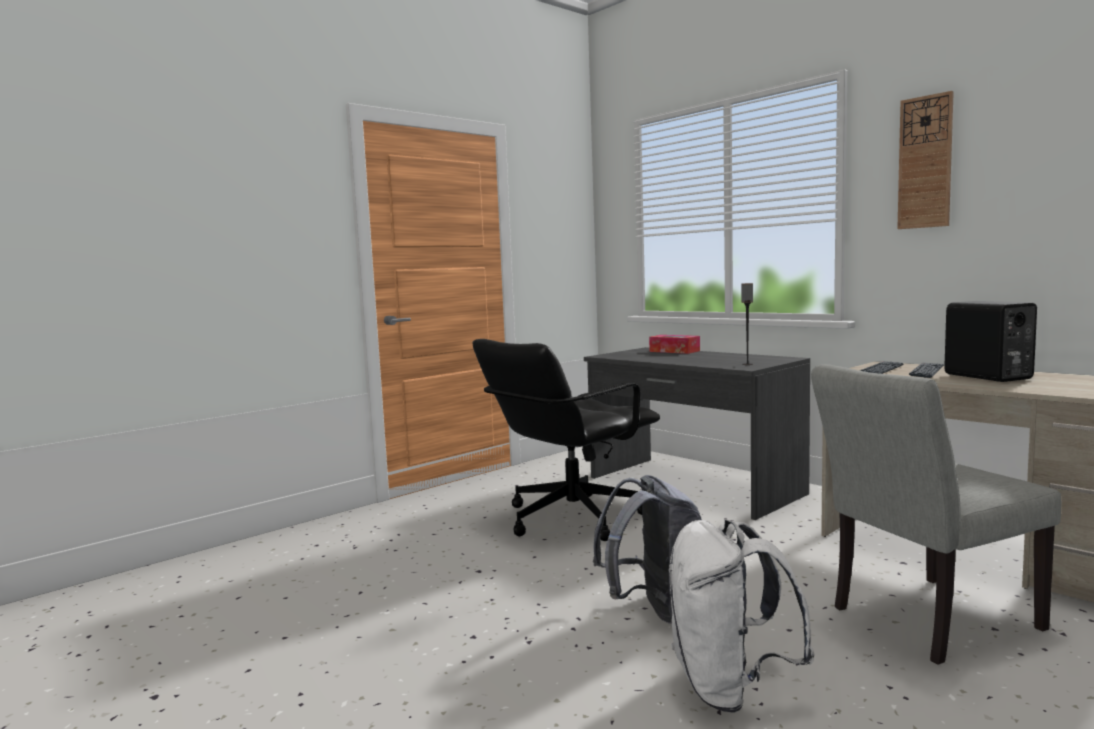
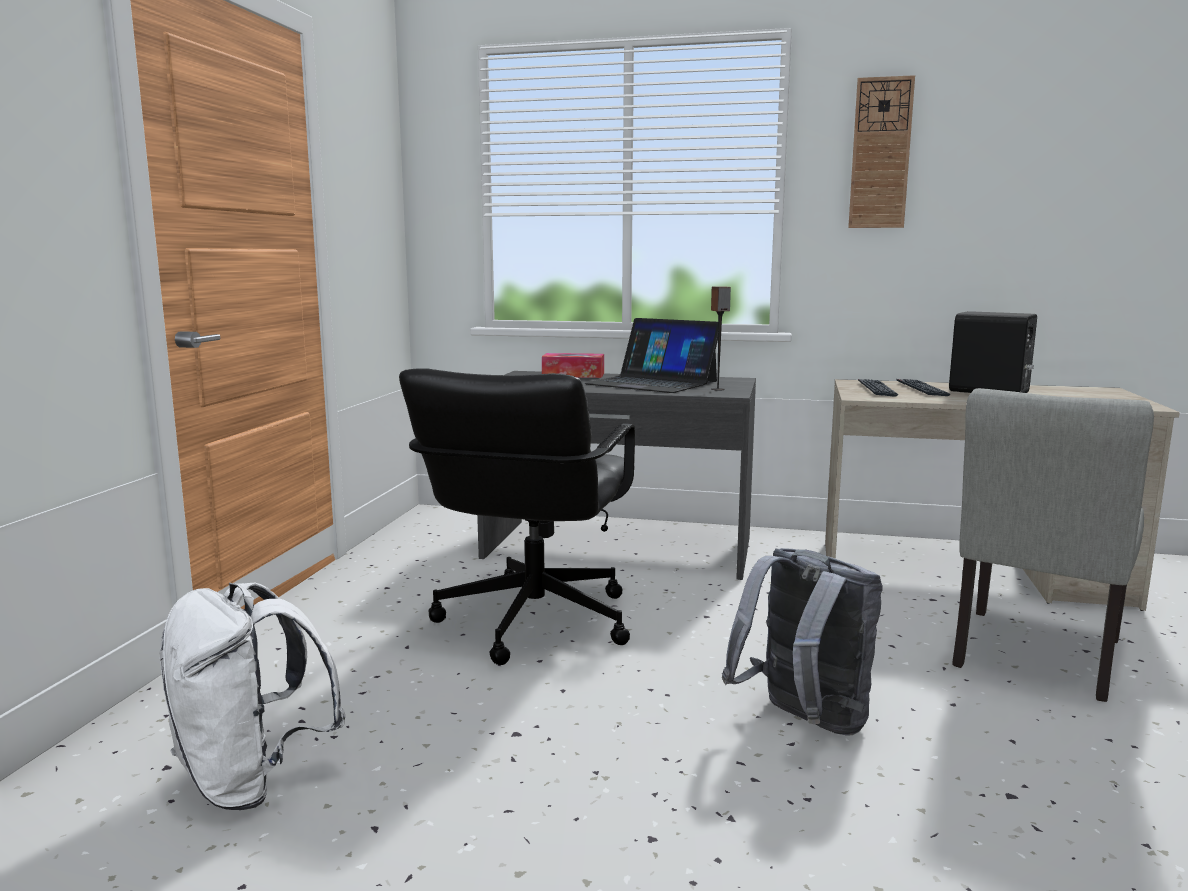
camera: 35 degrees left, 5 degrees up
(713, 358) = (652, 383): none -> laptop
(730, 687) = (1004, 794): white backpack -> white backpack (252, 780)

